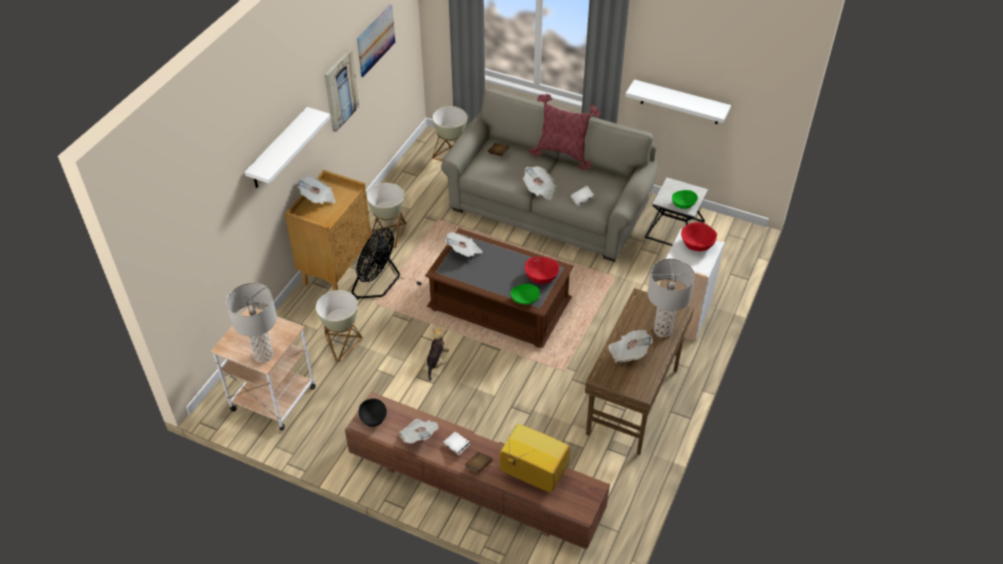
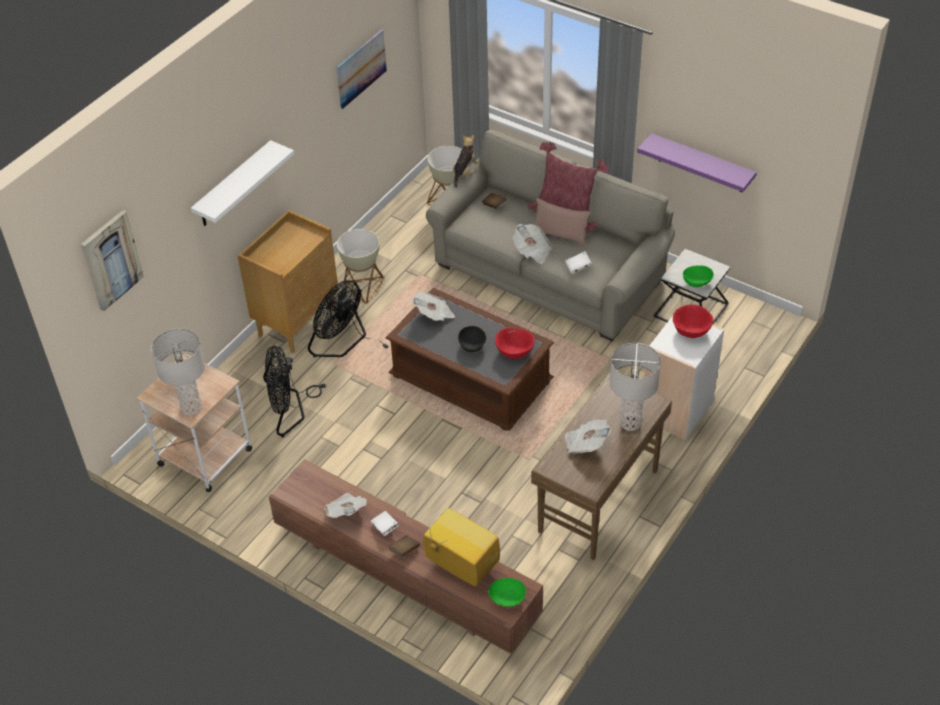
camera: 10 degrees right, 0 degrees up
(318, 198) = (277, 241): newspaper -> none
(340, 90) = (313, 123): picture -> picture (111, 260)
(343, 344) = (290, 405): planter -> black fan
(373, 418) = (301, 488): black bowl -> black bowl (472, 346)
(436, 362) = (388, 435): plush toy -> plush toy (465, 172)
(525, 300) = (490, 375): green bowl -> green bowl (507, 599)
(560, 174) = (560, 235): none -> beige pillow
(680, 102) = (701, 164): white shelf -> purple shelf

